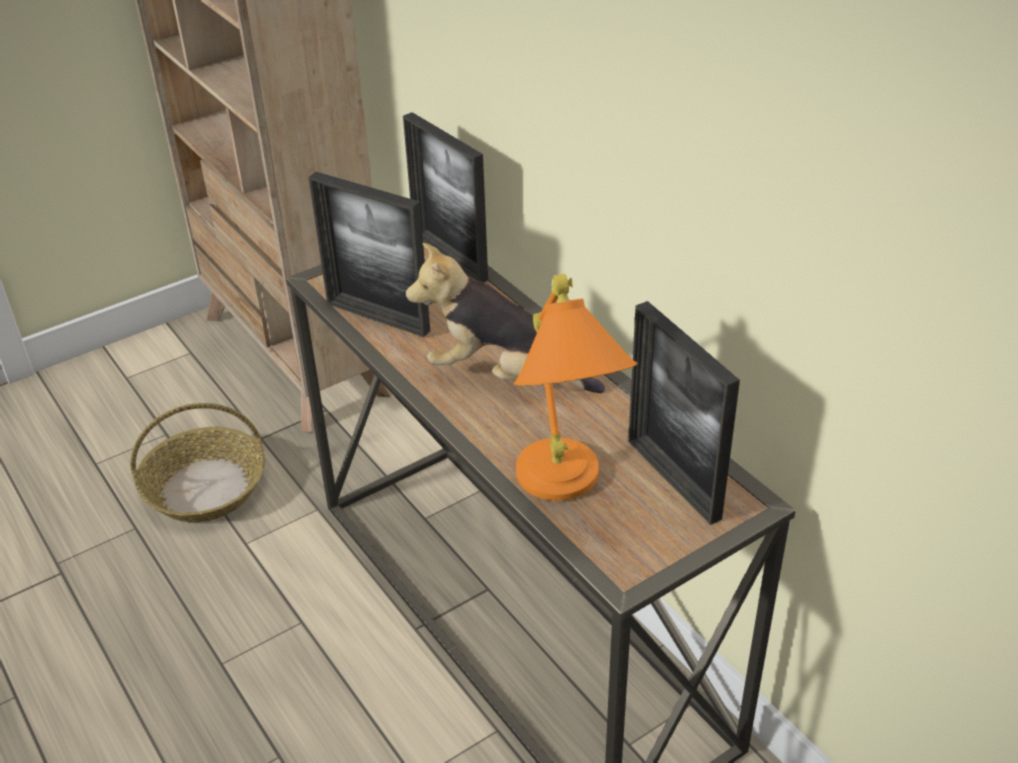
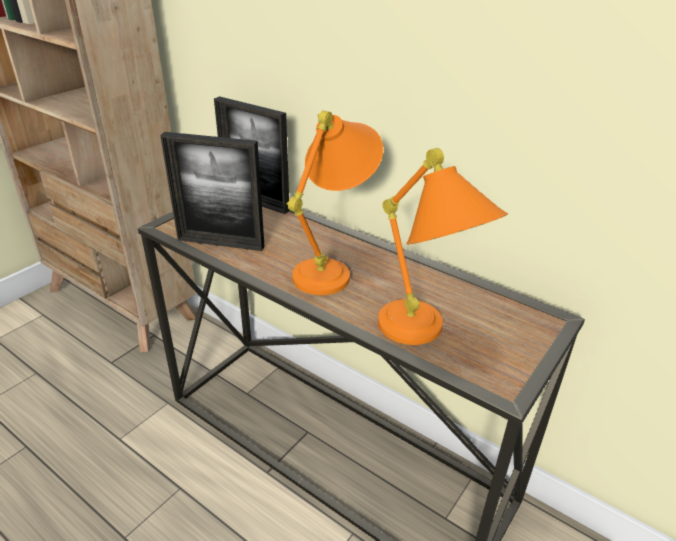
camera: 20 degrees left, 5 degrees down
(206, 487) = (77, 404): basket -> none
(504, 377) = (333, 268): plush toy -> orange table lamp
(673, 479) = (491, 314): picture frame -> none

